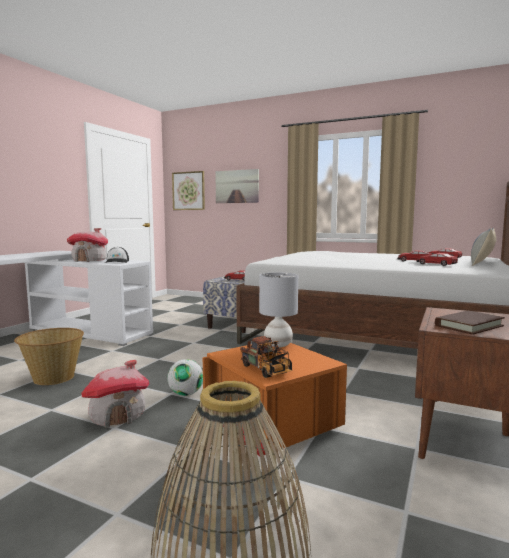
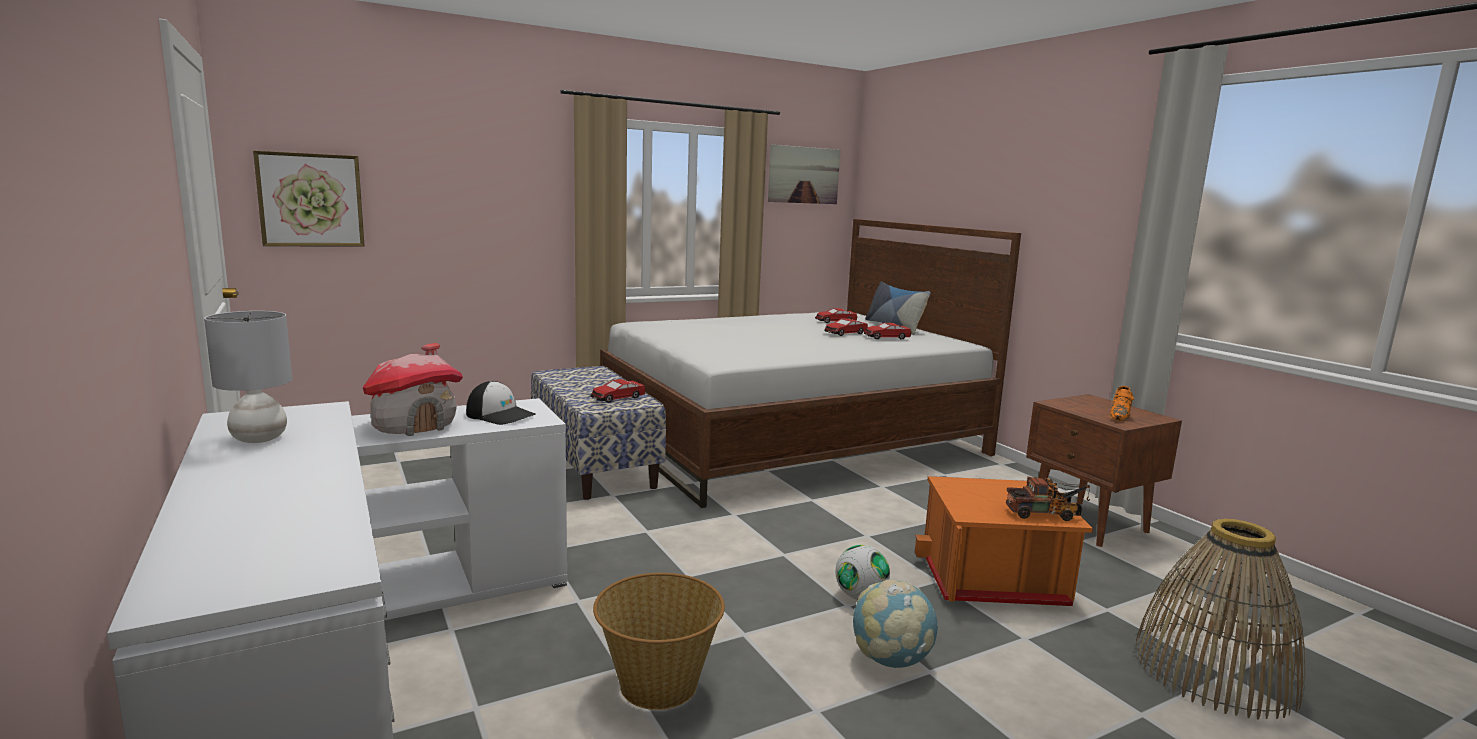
camera: 55 degrees left, 5 degrees up
(118, 415) = (891, 660): toy house -> globe
(237, 186) = (451, 198): picture -> picture (803, 175)
(278, 345) = (955, 484): grey table lamp -> grey table lamp (258, 438)
(469, 326) = (1120, 416): brown book -> orange shoe

